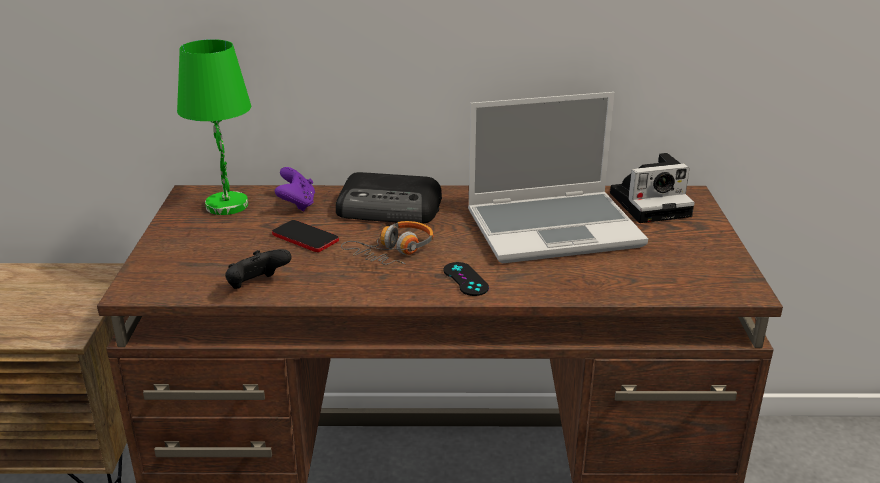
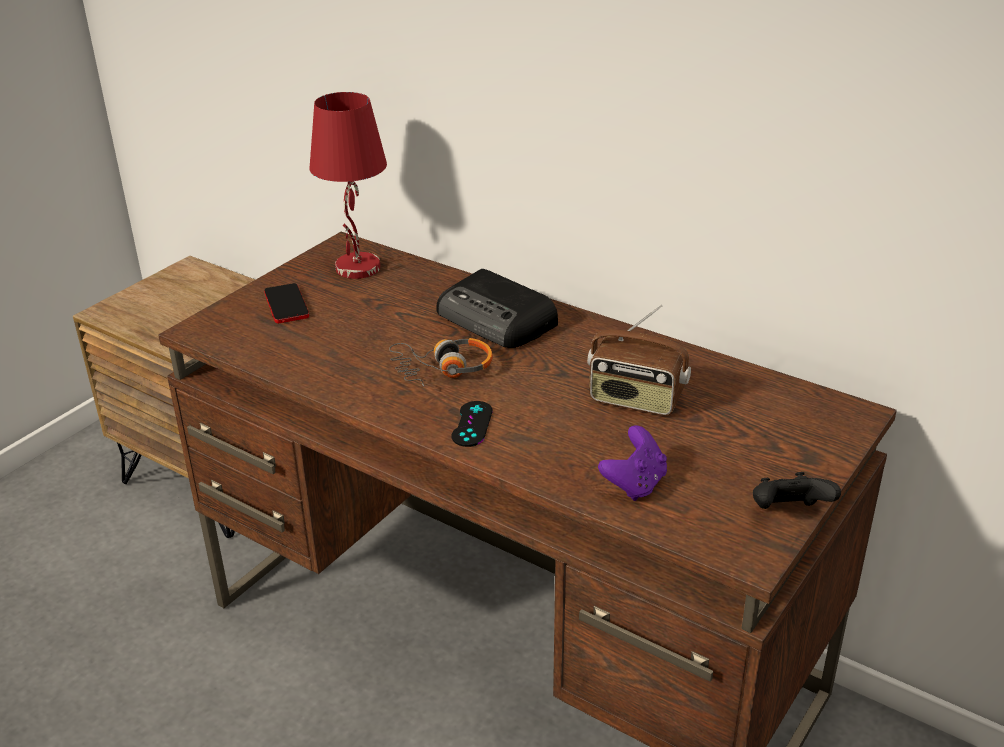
camera: 35 degrees right, 5 degrees up
(228, 206) = (358, 268): green table lamp -> red table lamp
(257, 286) = (289, 361): black game controller -> black game controller (788, 513)
(297, 204) = (418, 286): purple game controller -> purple game controller (634, 484)
(305, 237) = (384, 325): phone -> phone (286, 305)
(555, 228) = (635, 400): laptop -> radio
(652, 204) = (790, 410): camera -> none

